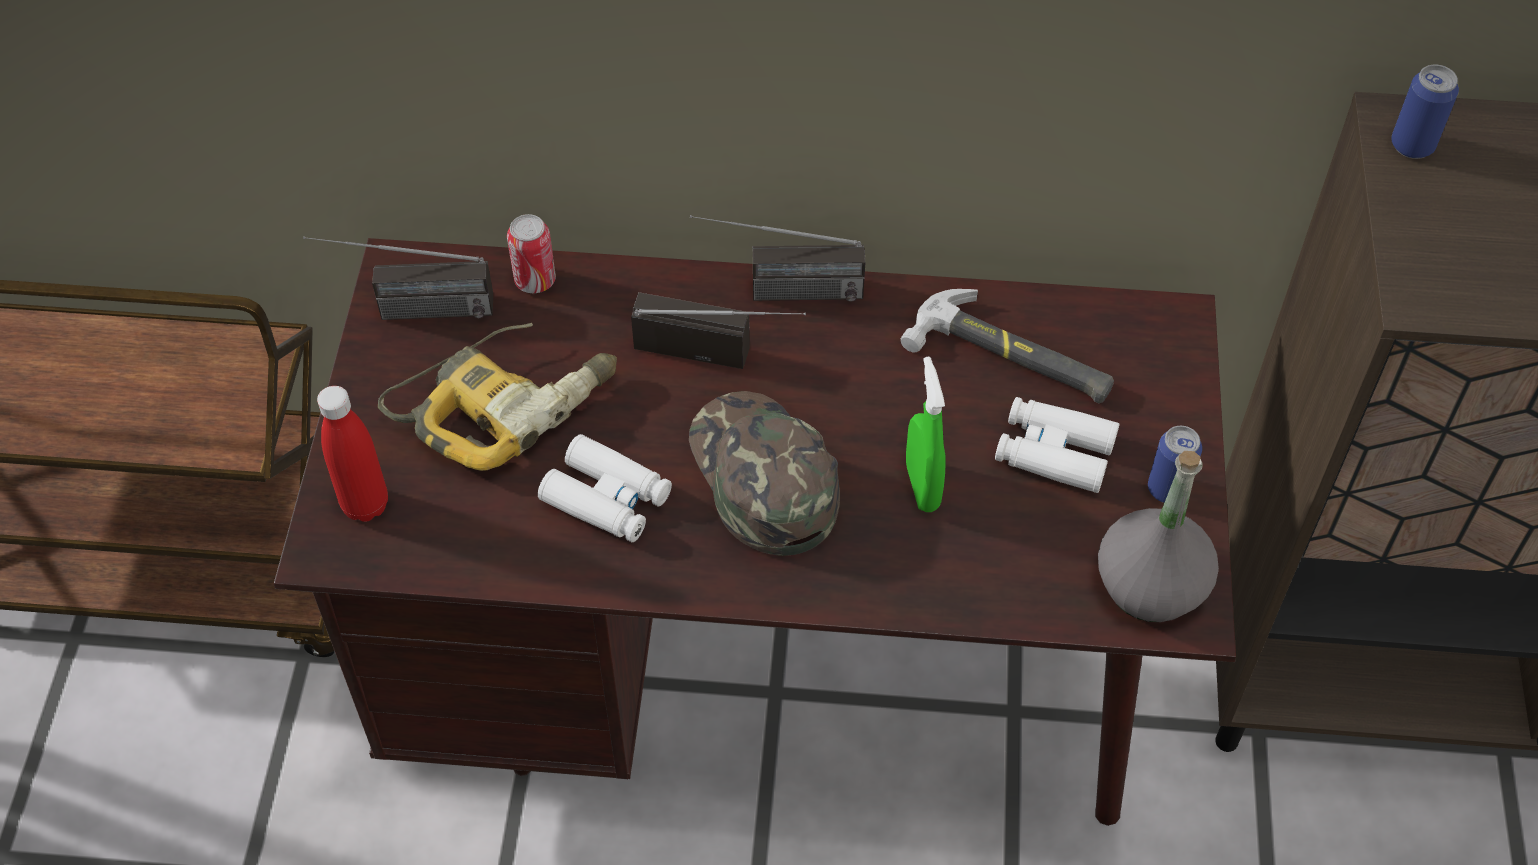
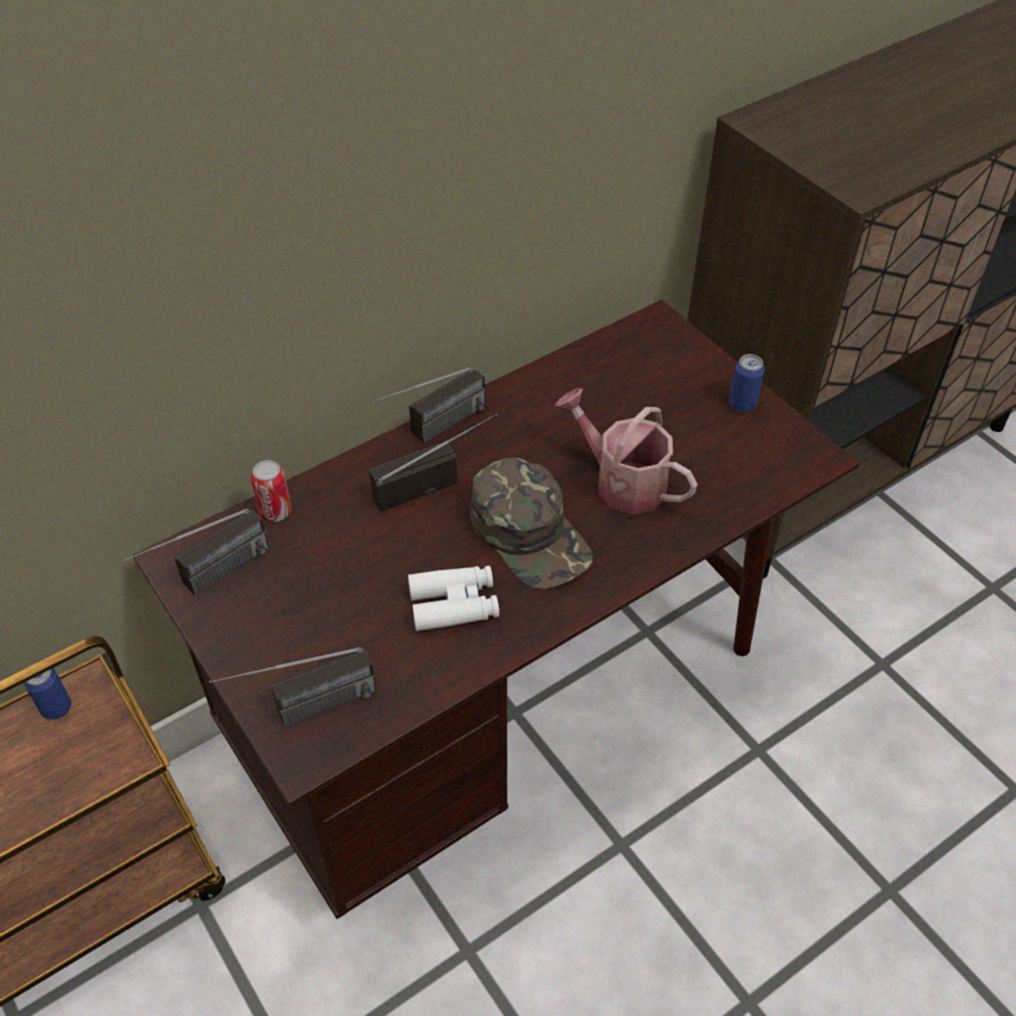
camera: 40 degrees left, 5 degrees down
(365, 505) = (302, 711): red bottle -> radio
(505, 402) = (331, 591): power drill -> none
(761, 477) = (530, 533): green cap -> green cap turned 150 degrees counterclockwise
(922, 486) = (622, 481): green spray bottle -> watering can
(1011, 358) = (597, 388): hammer -> none
(1054, 452) = (669, 421): white binoculars -> none
(1150, 584) = (784, 455): grey bottle -> none
(1412, 145) = (772, 127): can -> can (56, 708)

